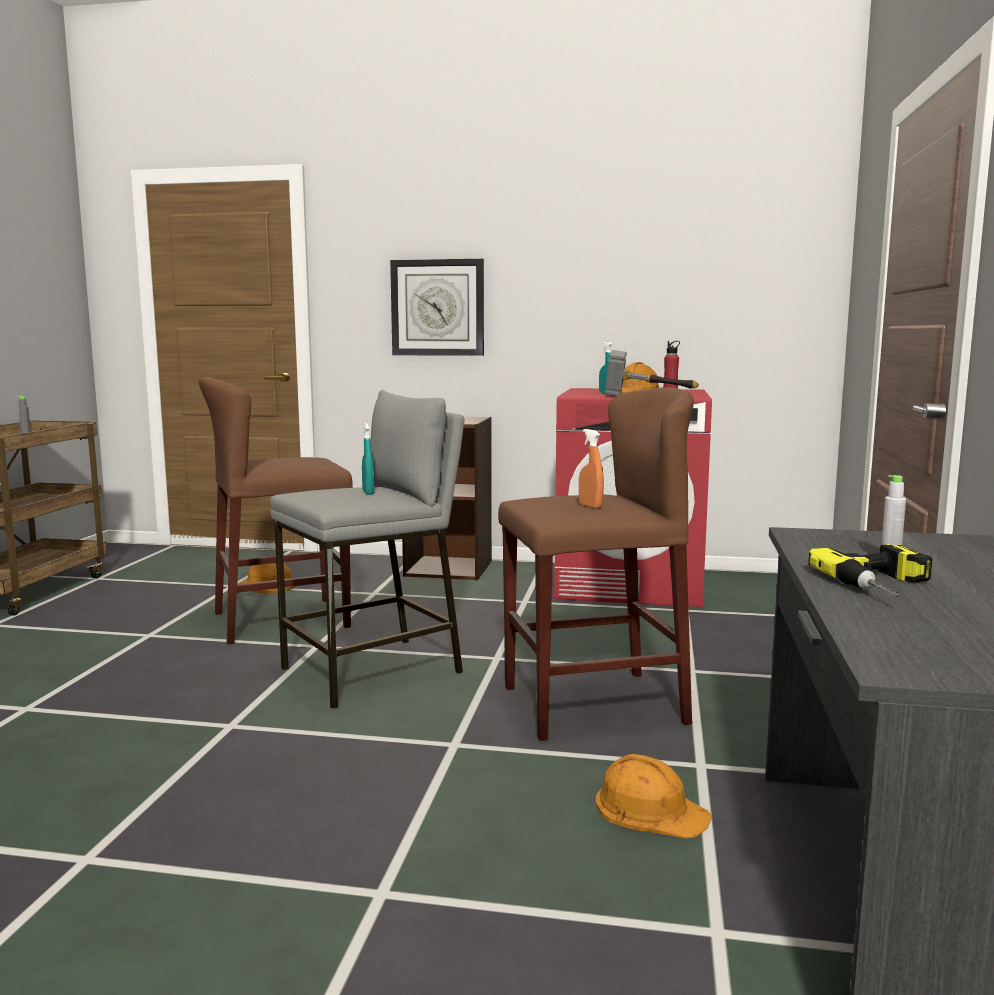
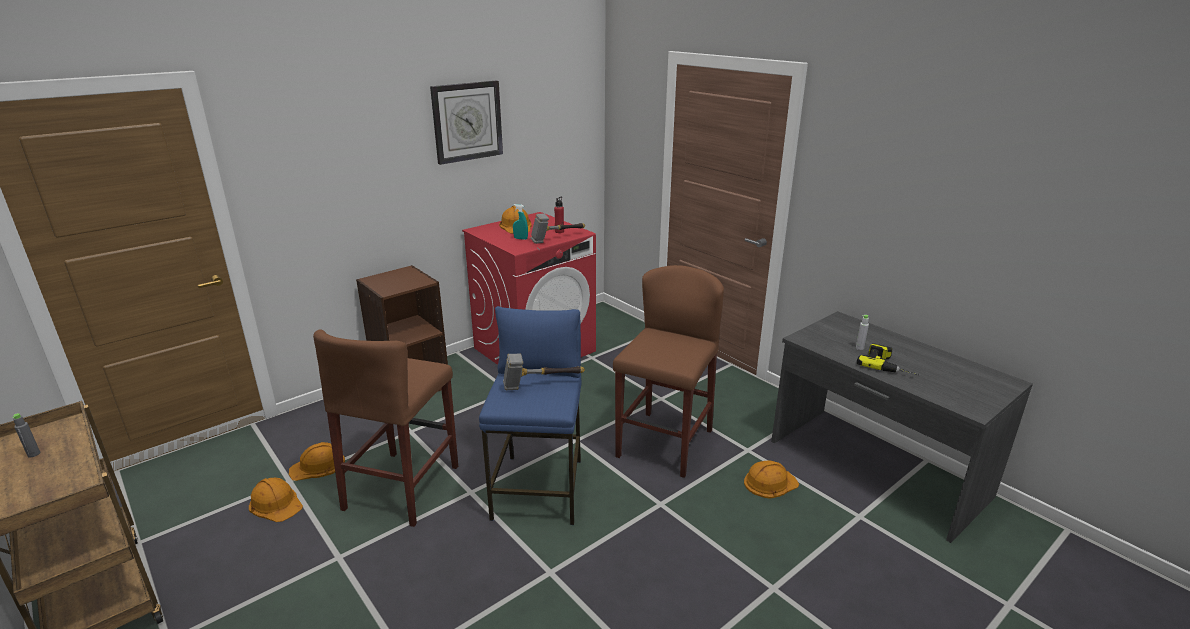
camera: 50 degrees left, 15 degrees up
(195, 592) = (276, 503): none -> orange hard hat
(368, 492) = (541, 385): turquoise spray bottle -> hammer
(373, 671) = (539, 488): grey stool -> blue stool
(437, 308) = (354, 189): wall clock -> wall clock (467, 121)
(590, 506) = (676, 348): orange spray bottle -> none

